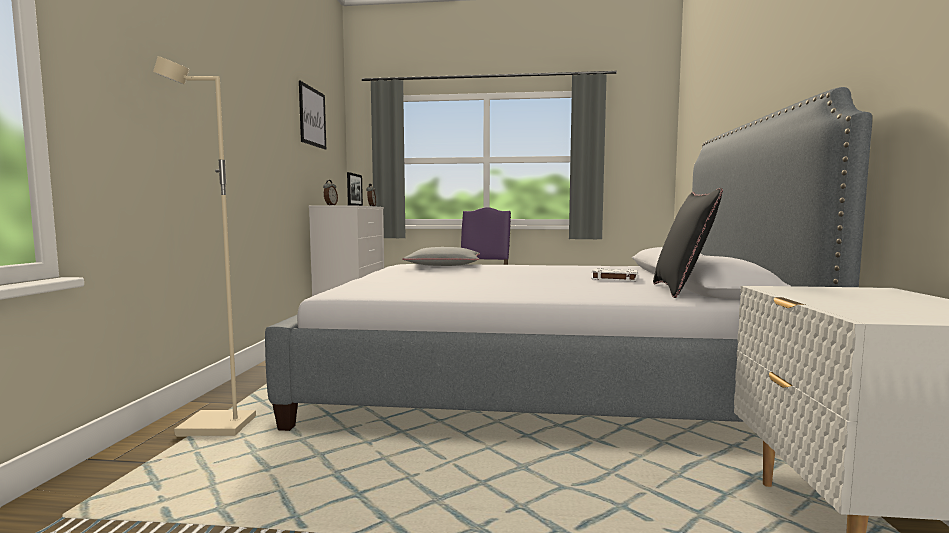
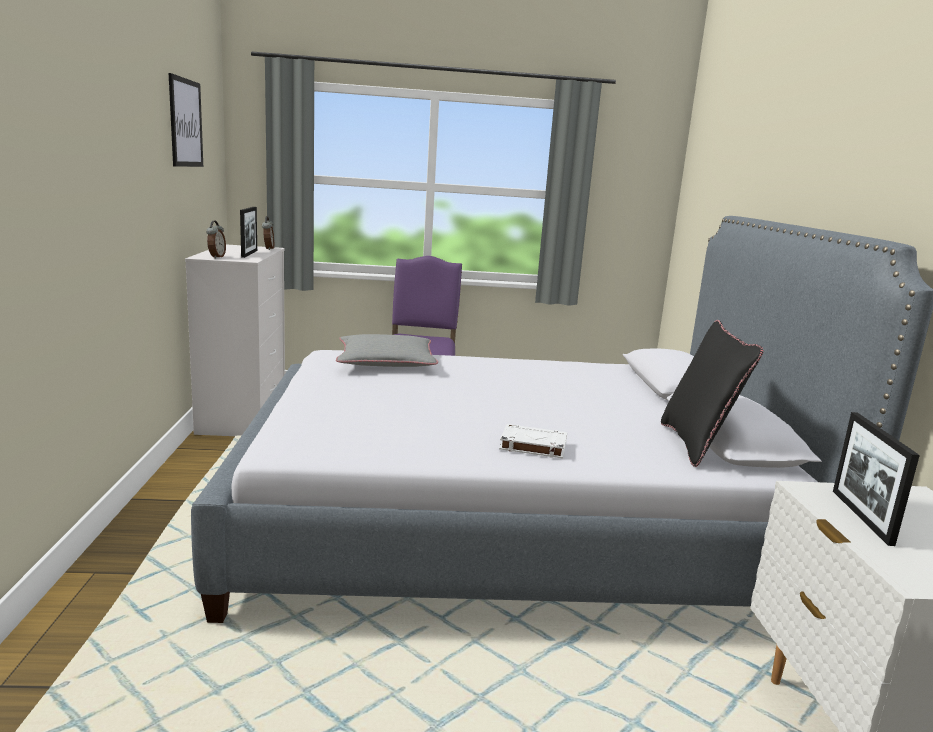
camera: 10 degrees left, 10 degrees up
(215, 427) = (120, 620): beige floor lamp -> none
(614, 278) = (611, 406): white book -> white book (532, 446)
(820, 296) = (861, 516): none -> picture frame

